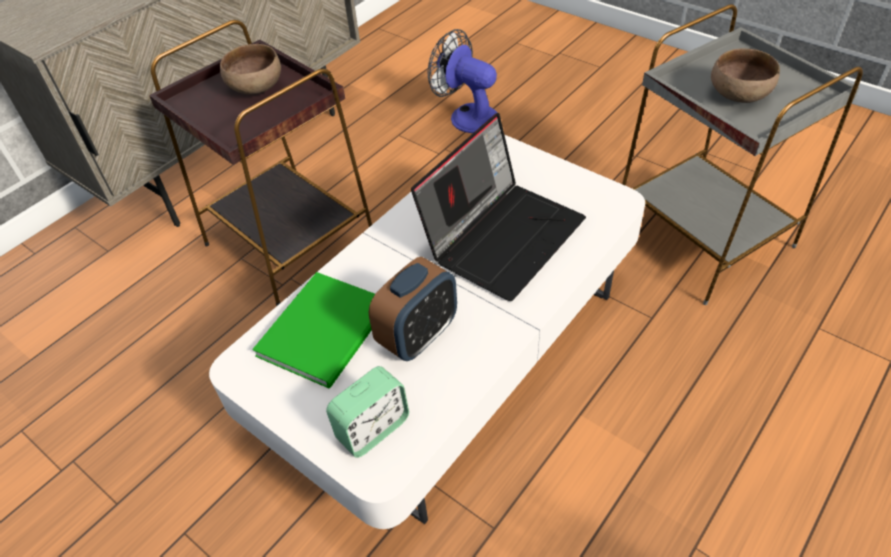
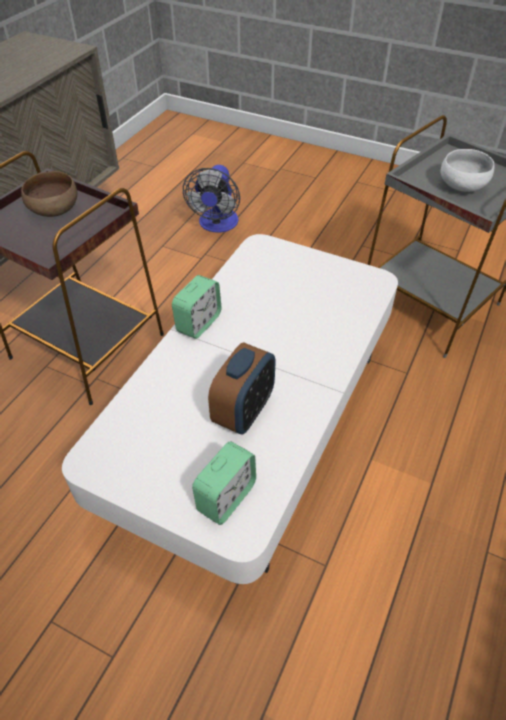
camera: 15 degrees left, 0 degrees up
(328, 329) = (163, 416): green book -> none
(395, 229) = (198, 323): none -> alarm clock
(467, 116) = (217, 225): fan -> fan turned 105 degrees counterclockwise
(503, 235) = (291, 318): laptop -> none
(738, 96) = (462, 187): brown bowl -> white bowl

